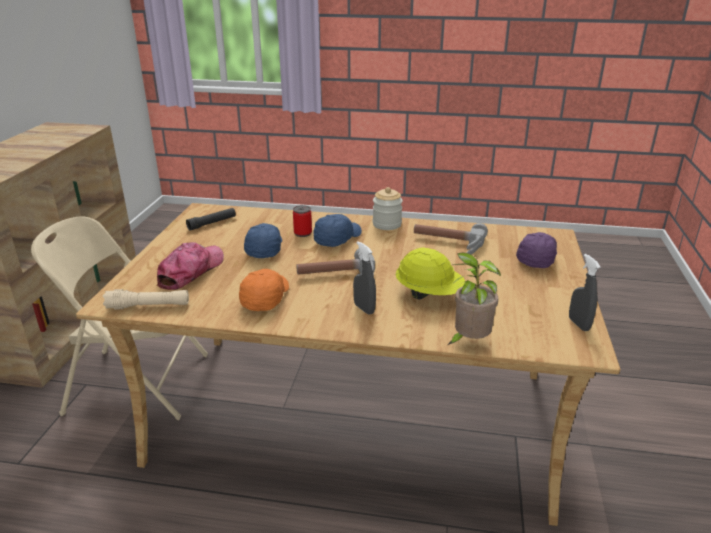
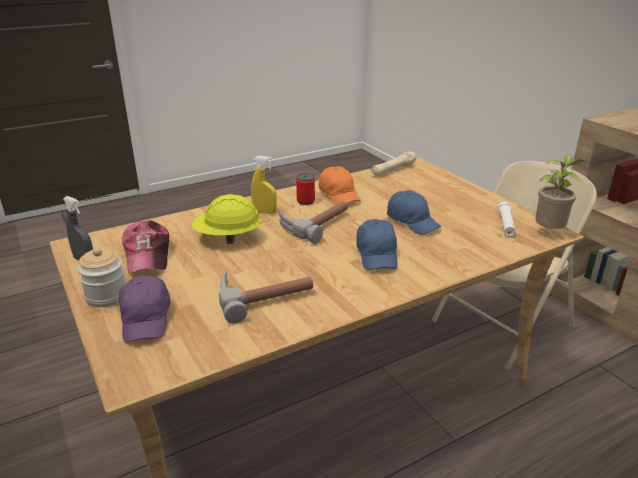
camera: 140 degrees right, 0 degrees up
(191, 271) = (419, 190): cap -> cap (148, 255)
(212, 223) = (505, 224): black flashlight -> white flashlight
(303, 233) = (416, 247): can -> can (305, 201)
(364, 309) = (264, 212): grey spray bottle -> yellow spray bottle
(387, 224) = (361, 295): jar -> jar (107, 296)
(468, 341) = (170, 219): potted plant -> potted plant (549, 232)

